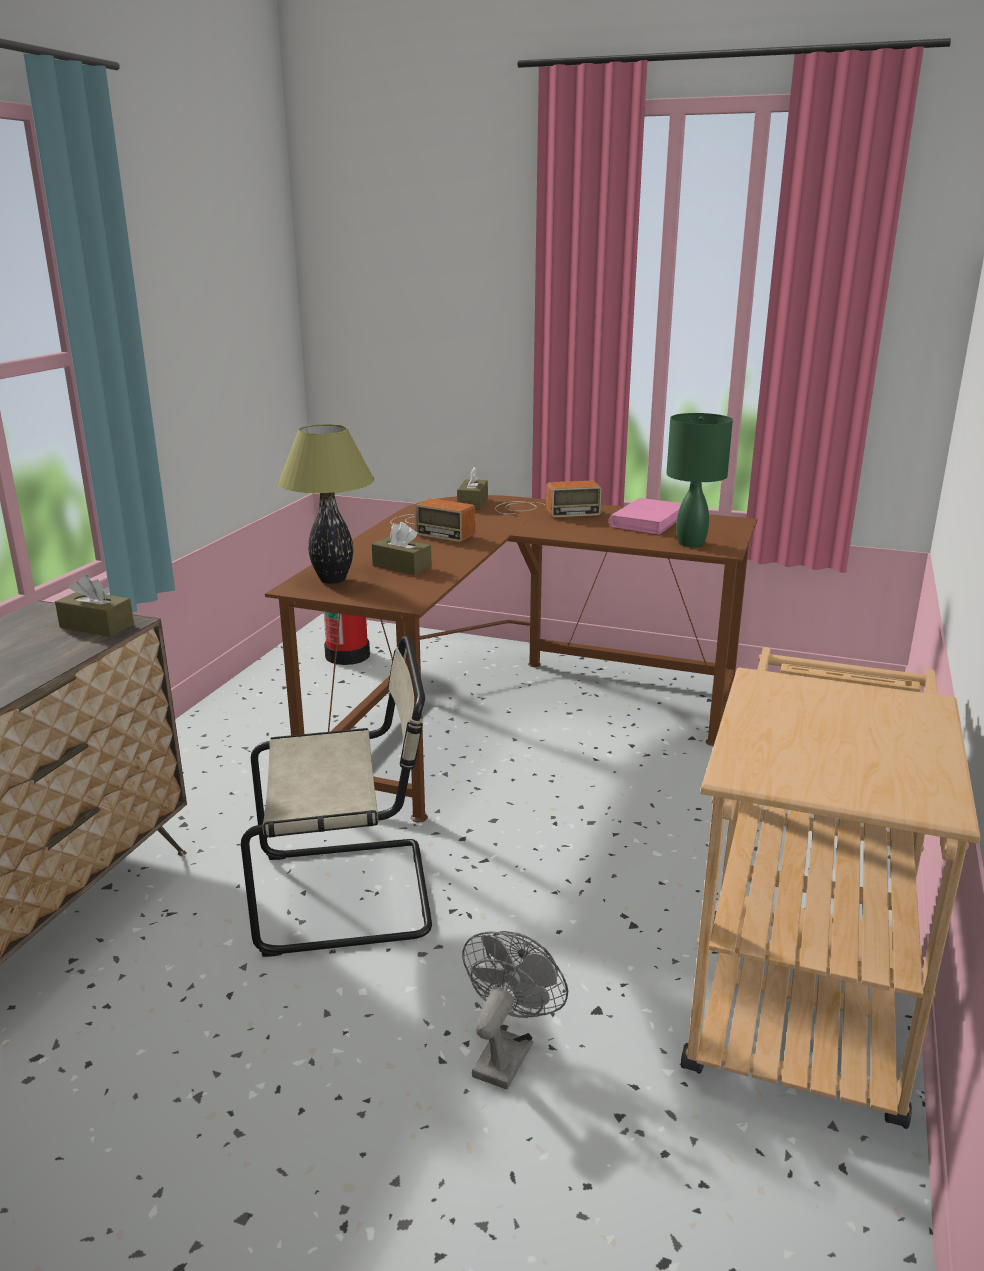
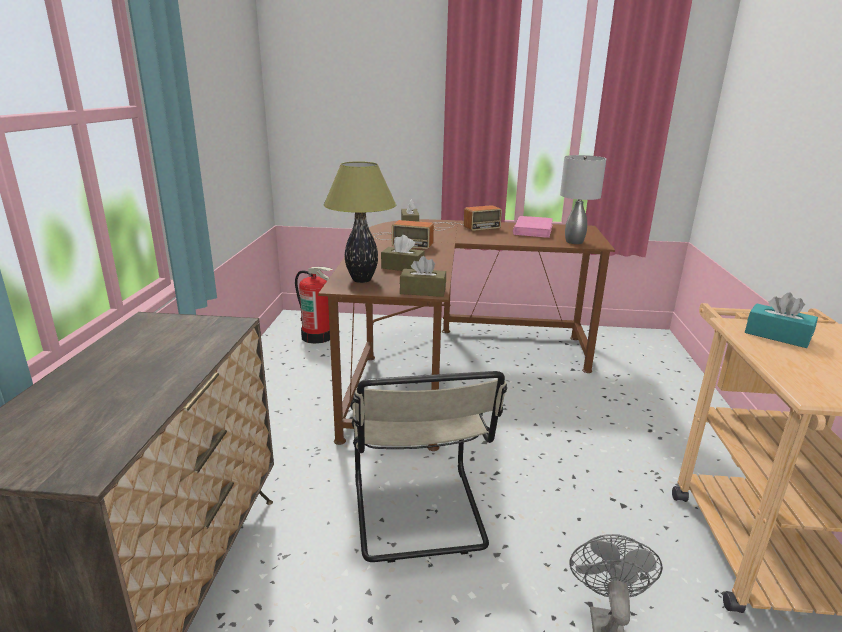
camera: 15 degrees left, 0 degrees up
(97, 626) = (209, 328): brown tissue box -> brown tissue box (423, 291)
(351, 894) = (418, 515): beige chair -> beige chair turned 105 degrees clockwise
(690, 543) = (574, 241): green table lamp -> grey table lamp
(799, 699) = (777, 335): none -> turquoise tissue box

